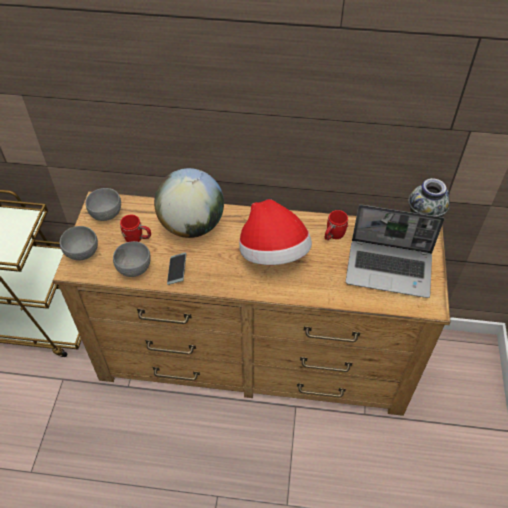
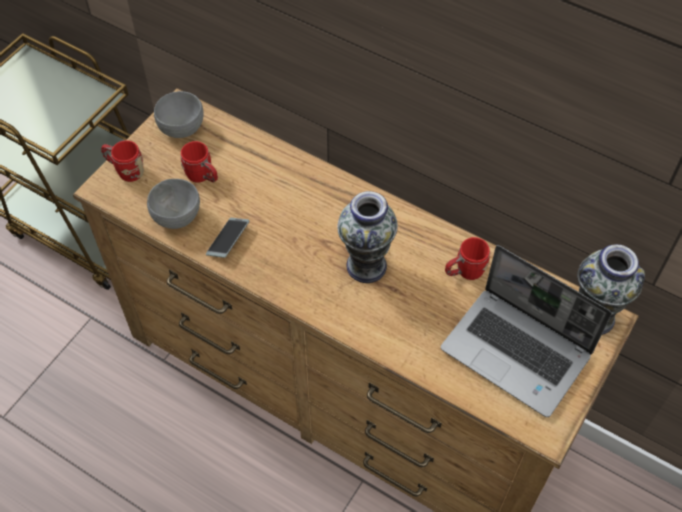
camera: 25 degrees right, 5 degrees up
(82, 253) = (125, 170): grey bowl -> red mug
(192, 226) = (281, 185): globe -> none
(273, 253) = (367, 265): hat -> vase

